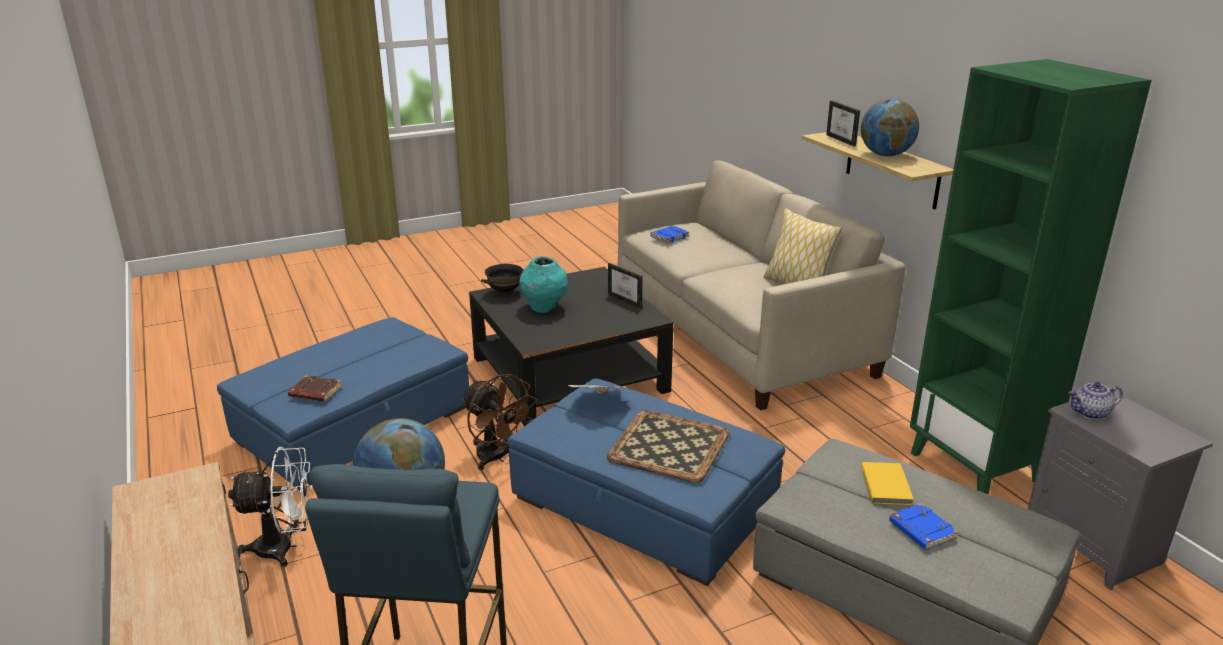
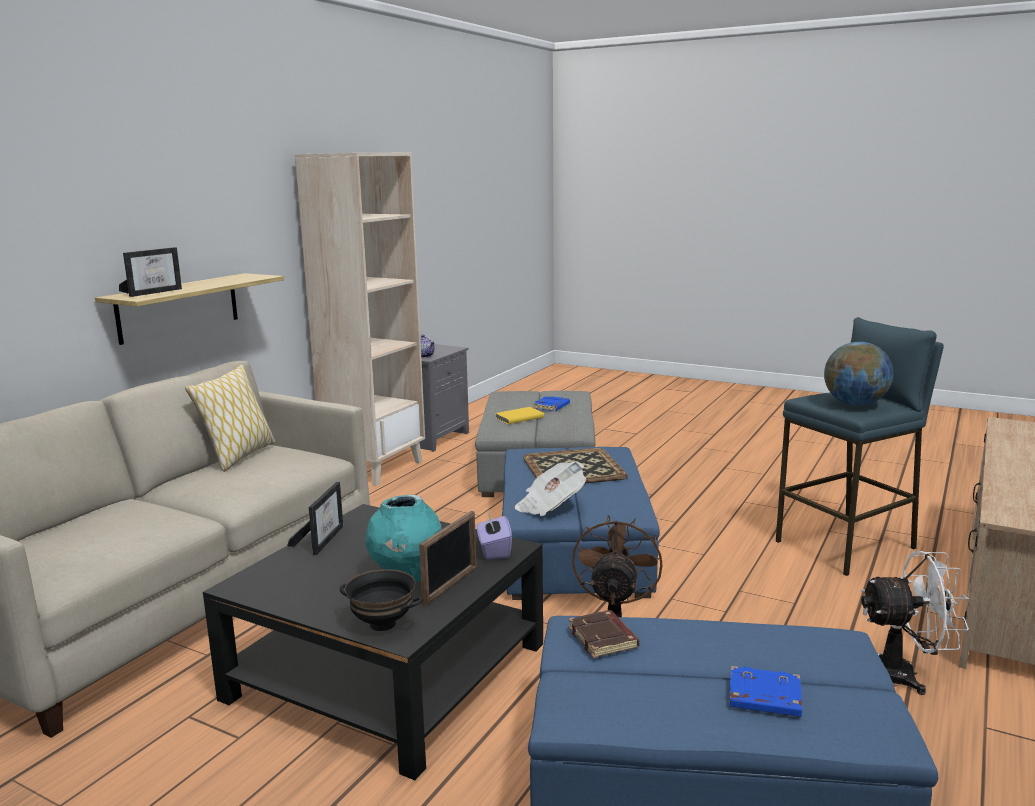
camera: 125 degrees left, 10 degrees down
(285, 547) = (903, 674): white fan -> white fan turned 135 degrees clockwise
(314, 393) = (798, 649): brown book -> brown book (604, 639)
(515, 315) = (451, 585): none -> picture frame
(536, 338) = (494, 550): none -> purple tissue box
(669, 237) = (88, 547): blue book -> blue book (763, 698)
(885, 155) = (210, 283): globe -> none
(976, 468) = (375, 468): green bookcase -> beige bookcase

